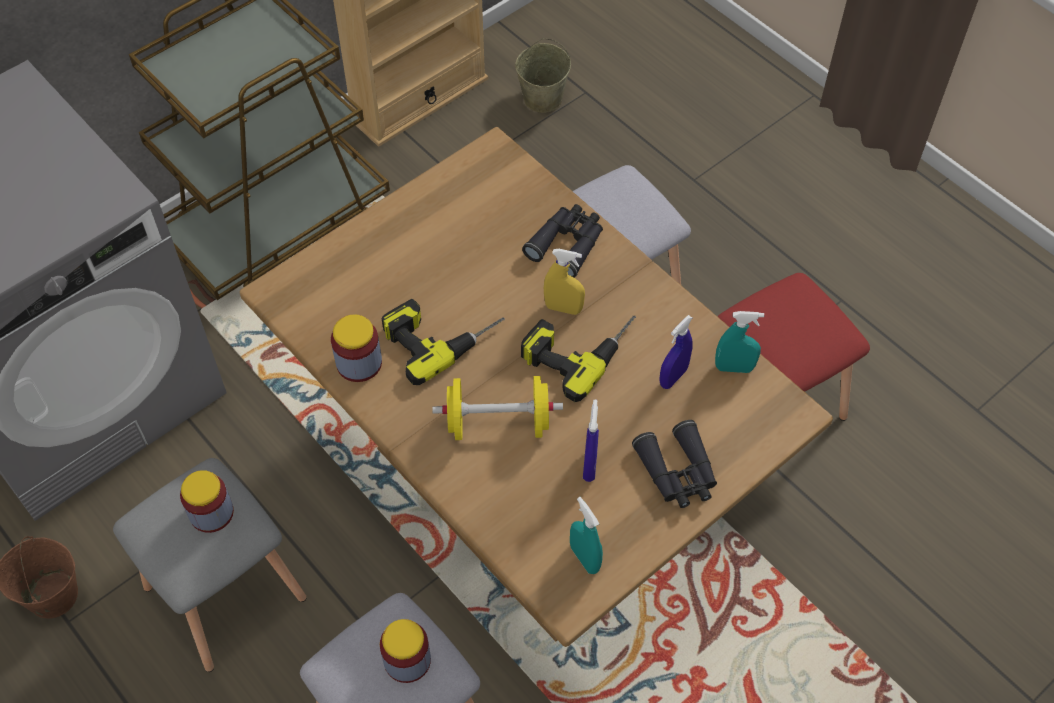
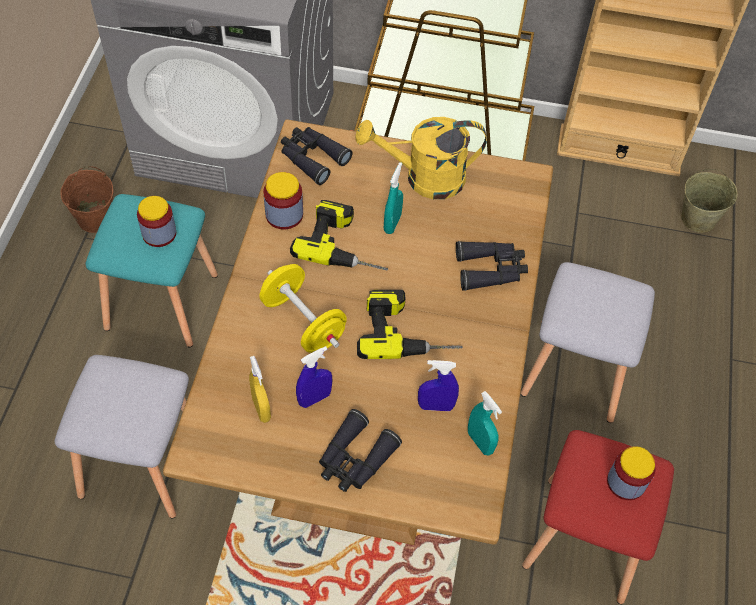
camera: 50 degrees right, 0 degrees up
(222, 592) = (161, 300): grey stool -> turquoise stool
(311, 298) = (312, 158): none -> black binoculars
(407, 660) = (135, 408): jar -> jar (626, 482)
(421, 227) = (424, 178): none -> yellow watering can
(563, 308) = (433, 301): yellow spray bottle -> yellow spray bottle (261, 409)
(584, 558) = (236, 441): turquoise spray bottle -> turquoise spray bottle (392, 223)

